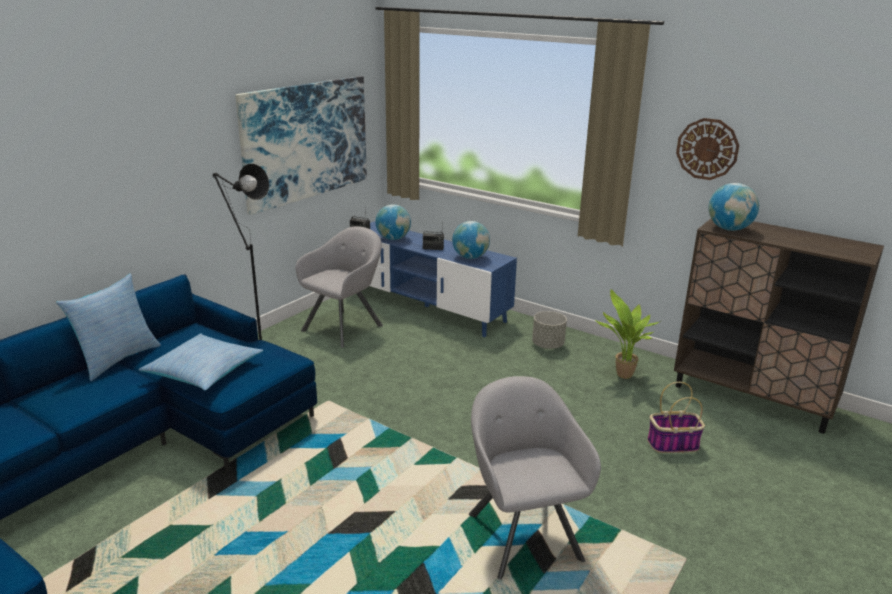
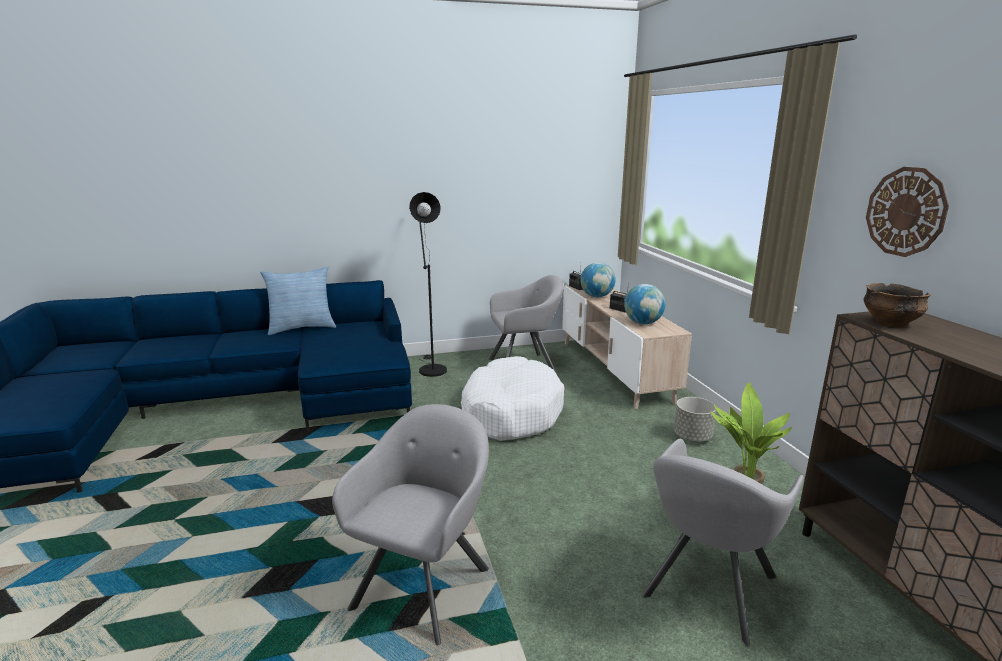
camera: 40 degrees right, 5 degrees down
(204, 371) = (330, 348): pillow -> none
(306, 141) = (529, 192): picture -> none
(395, 375) = (511, 412): none -> white dog bed
(426, 307) = (614, 370): blue tv stand -> beige tv stand
(672, 445) = (707, 590): basket -> grey armchair
(729, 229) = (890, 323): globe -> bowl

